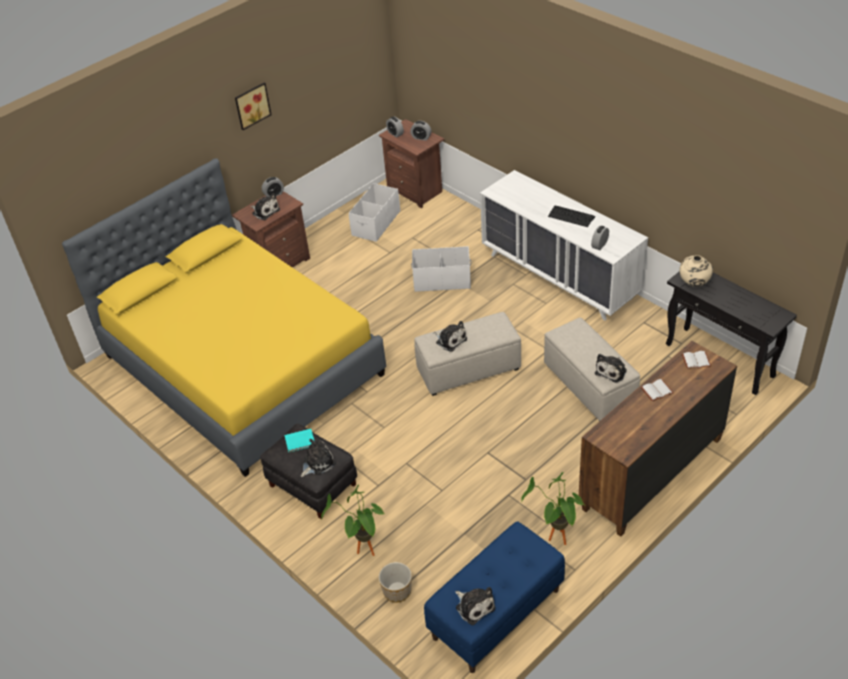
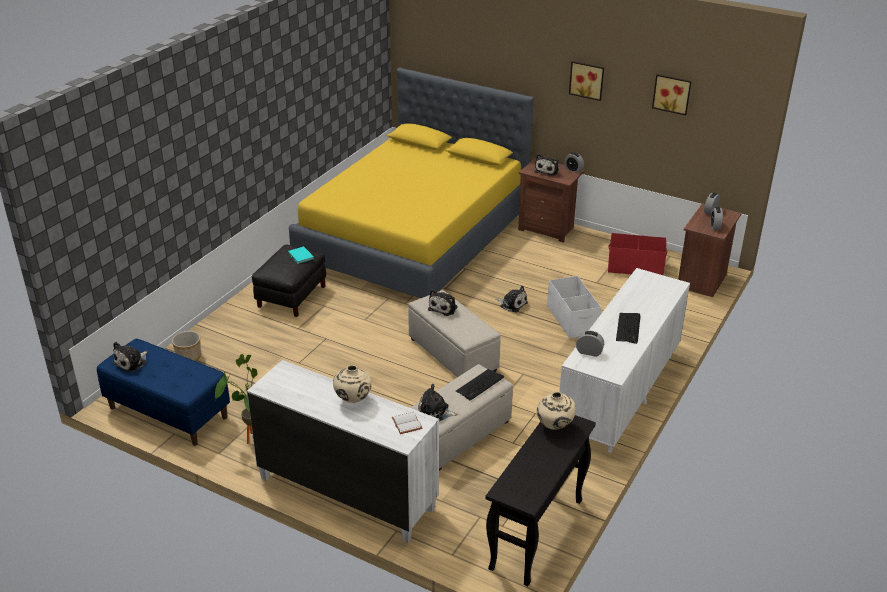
camera: 70 degrees right, 10 degrees down
(317, 463) = (279, 268): plush toy -> plush toy (512, 304)
(322, 64) = (672, 94): none -> picture
(364, 554) = (224, 334): potted plant -> none
(375, 223) = (635, 267): white storage box -> red storage box
(580, 336) = (480, 385): none -> keyboard
(651, 473) = (346, 492): brown dresser -> white dresser
(657, 391) = (353, 400): white book -> beige vase

